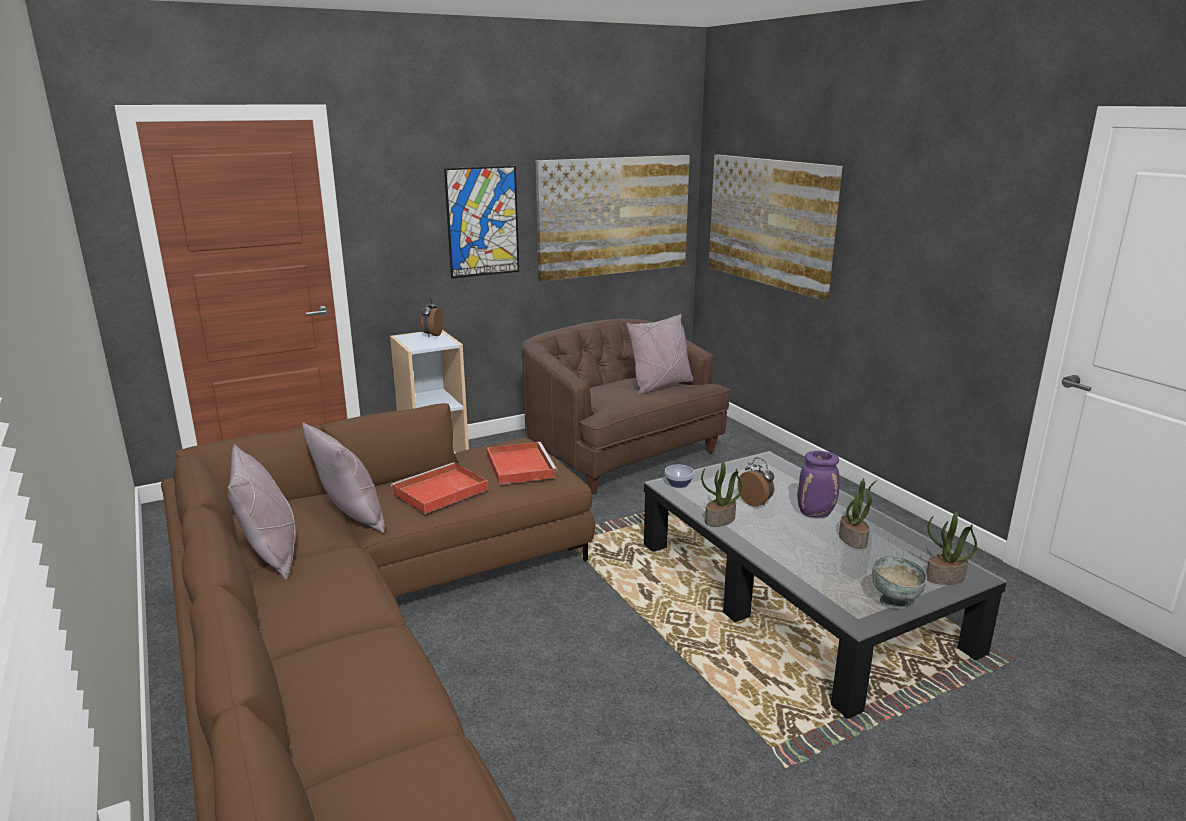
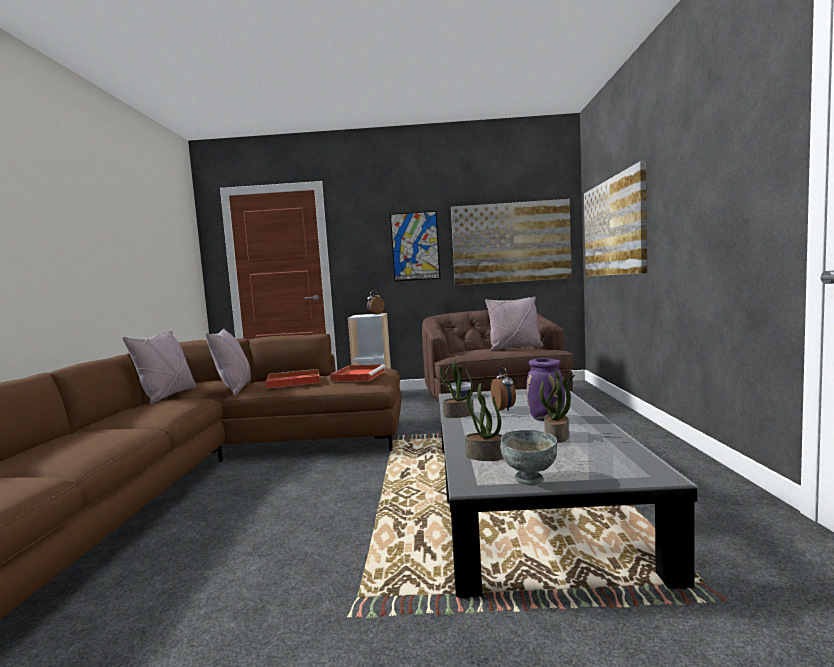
camera: 30 degrees right, 15 degrees down
(945, 578) = (617, 472): potted plant -> potted plant (485, 456)

